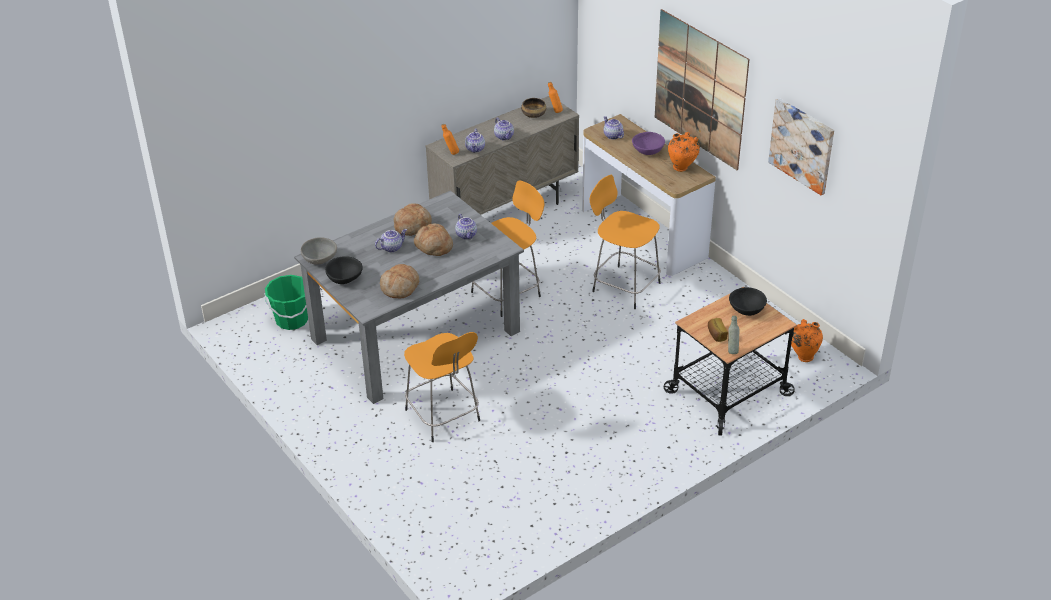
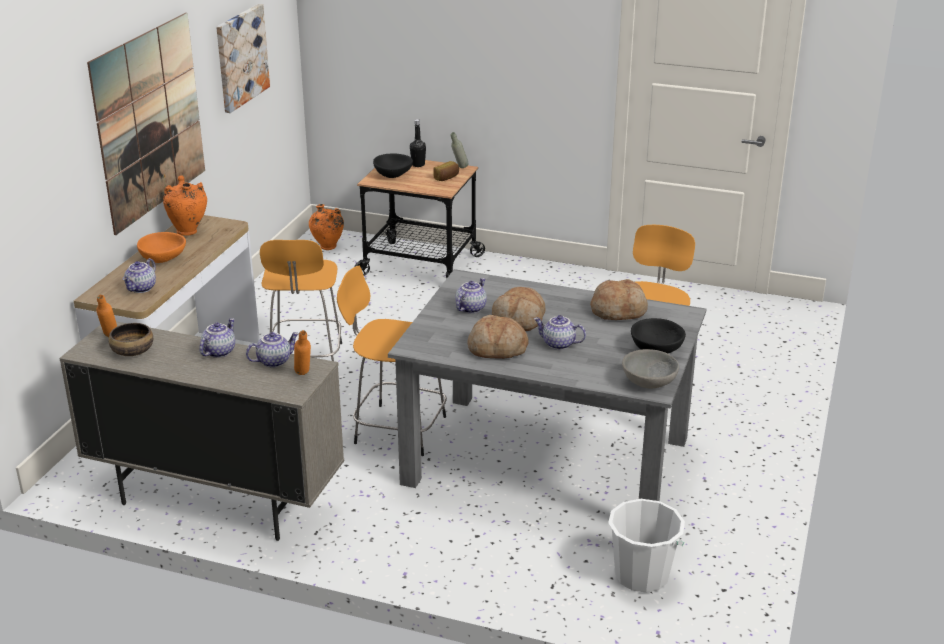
camera: 125 degrees left, 10 degrees down
(292, 320) = (642, 575): green bucket -> white bucket
(647, 151) = (162, 259): purple bowl -> orange bowl
(759, 331) = (418, 164): none -> black bottle

